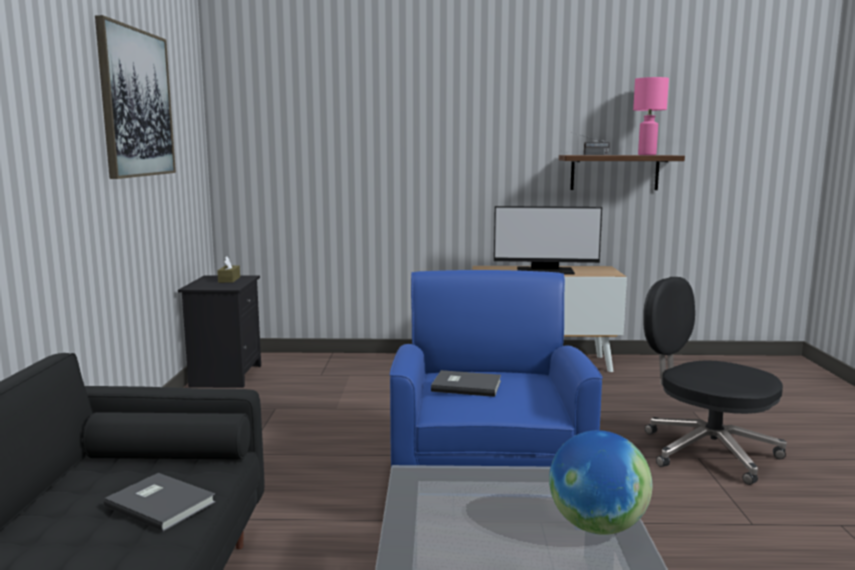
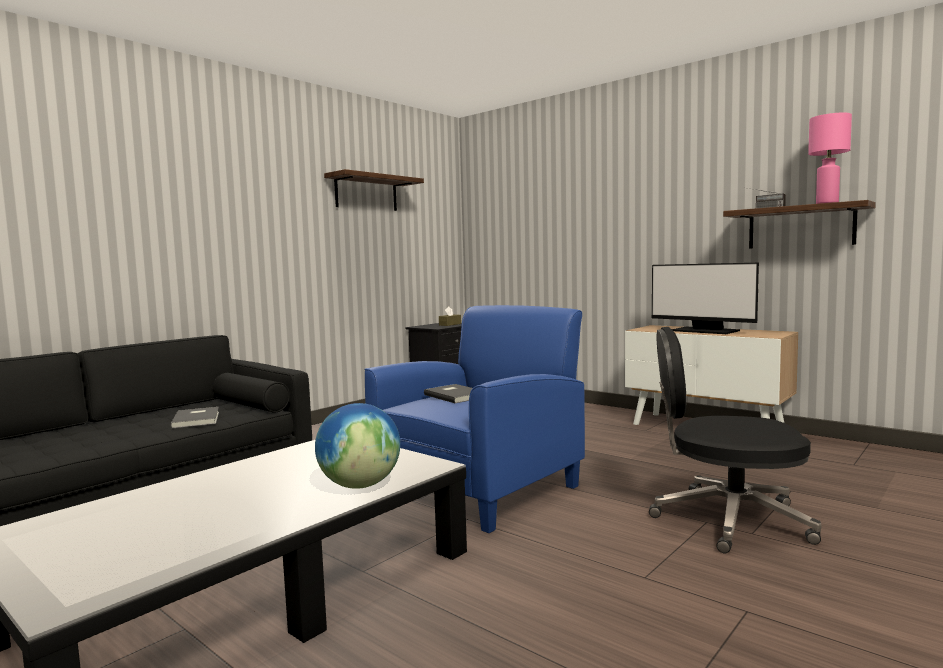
camera: 40 degrees right, 5 degrees down
(136, 103) = (366, 193): picture -> shelf
(706, 451) = (727, 520): black office chair -> black office chair turned 75 degrees counterclockwise

